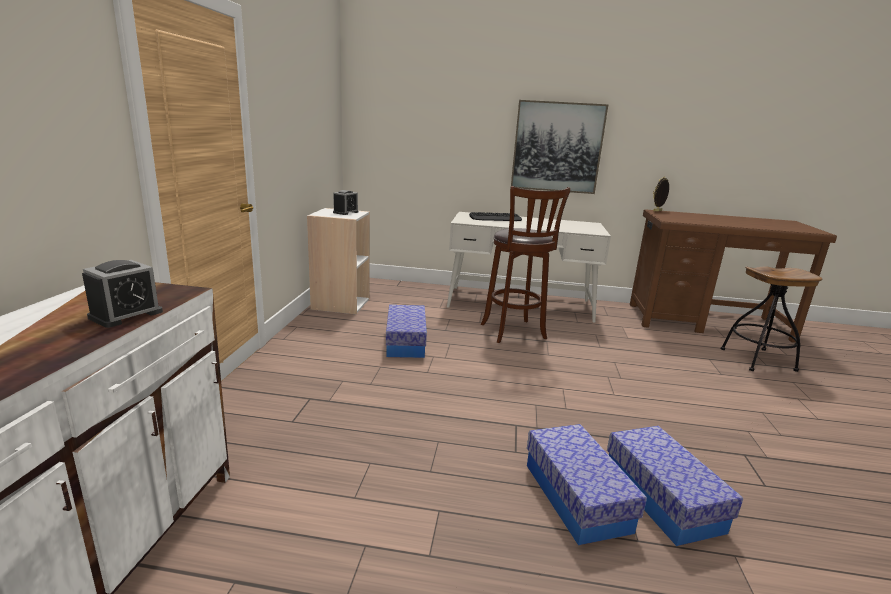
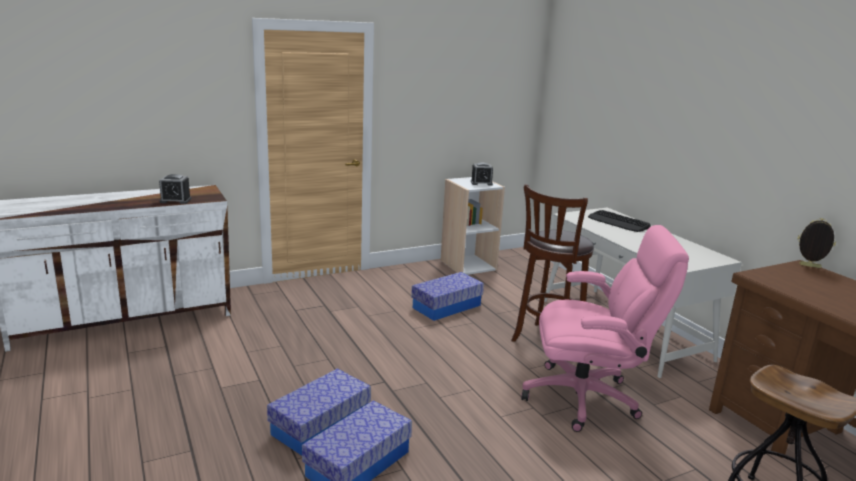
camera: 55 degrees right, 0 degrees up
(557, 147) = (708, 153): picture -> none
(608, 353) = (588, 399): none -> pink office chair

